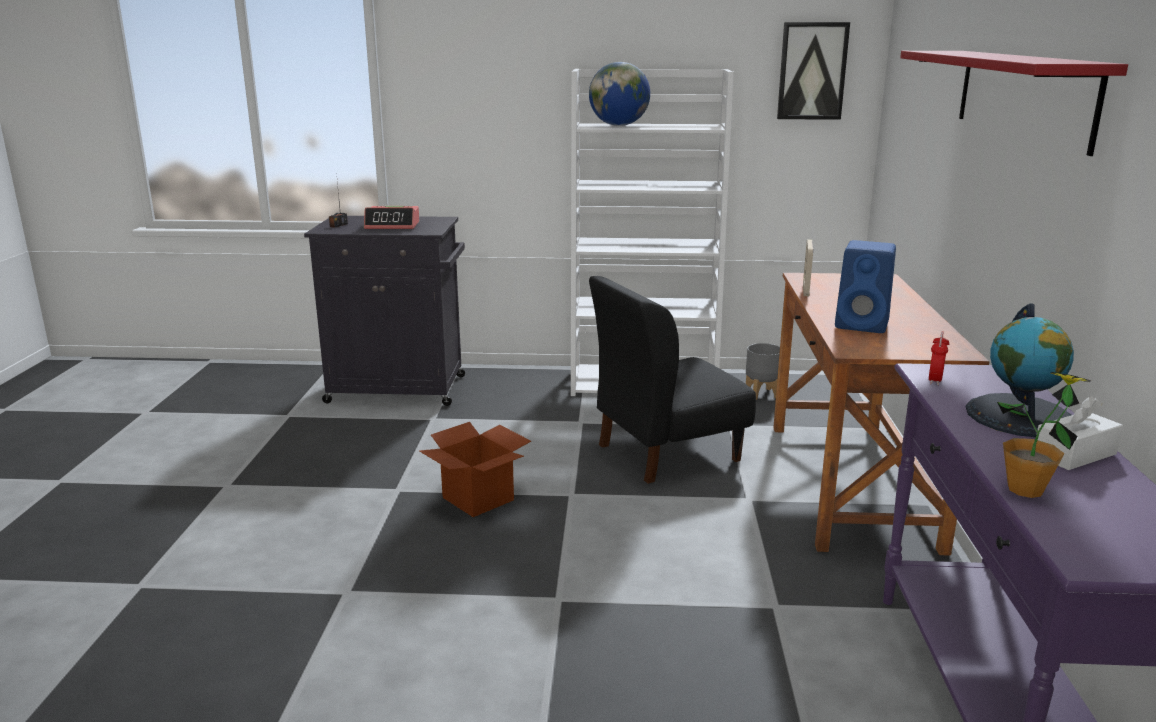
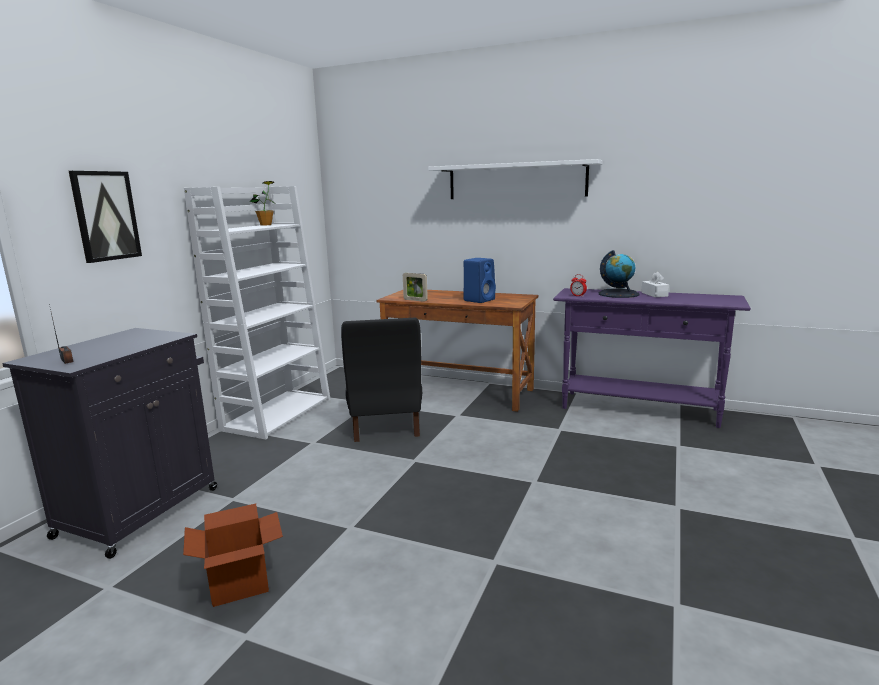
camera: 70 degrees left, 5 degrees down
(392, 225) = (121, 344): alarm clock -> none
(477, 499) = (394, 493): cardboard box -> cardboard box (239, 583)
(619, 125) = (231, 229): globe -> none
(762, 394) = (338, 388): grey planter -> none
(812, 71) = (297, 188): picture -> picture (105, 216)
(1022, 95) = (516, 181): red shelf -> white shelf
(1025, 490) = (685, 301): potted plant -> potted plant (266, 225)

